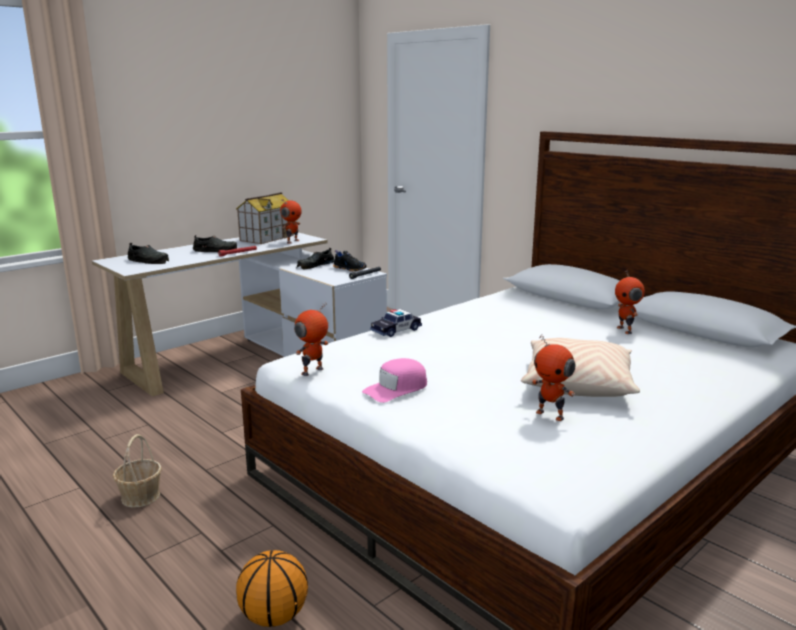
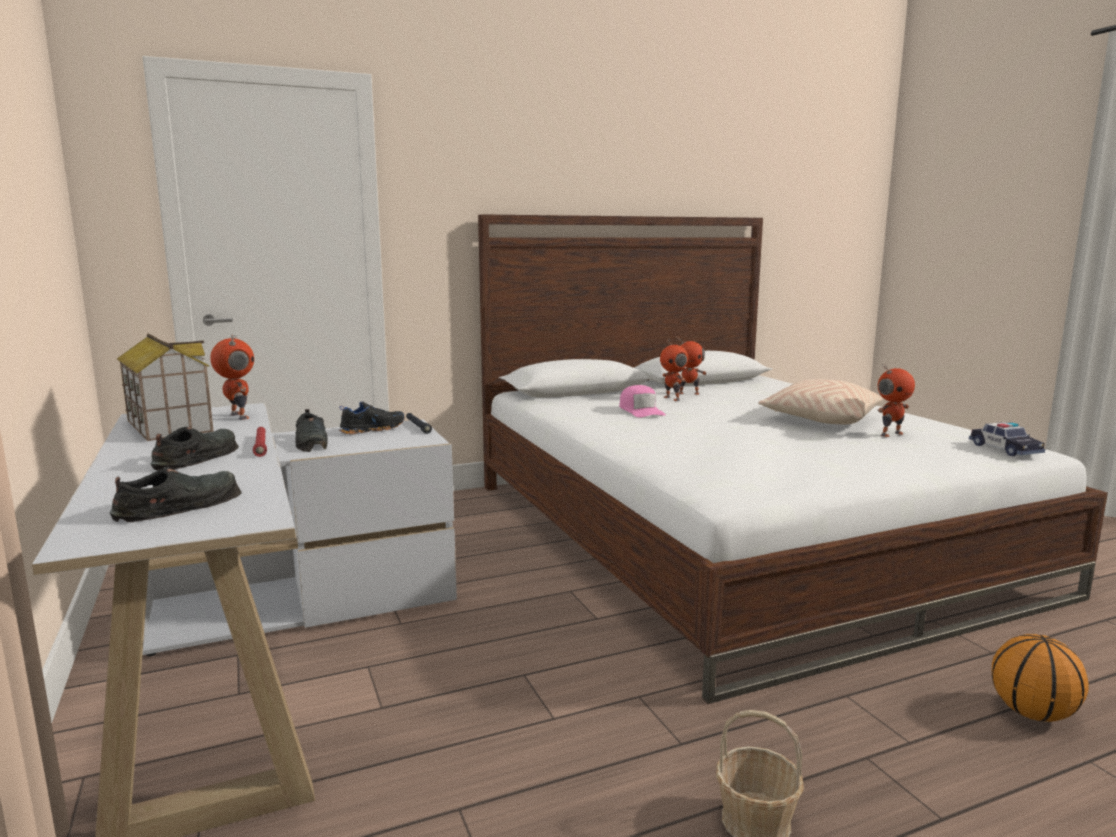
camera: 70 degrees left, 5 degrees down
(313, 372) = (770, 492): toy robot -> toy robot (672, 398)
(396, 330) = (637, 448): toy car -> toy car (1004, 449)
(396, 389) = (831, 466): pink cap -> pink cap (641, 411)

